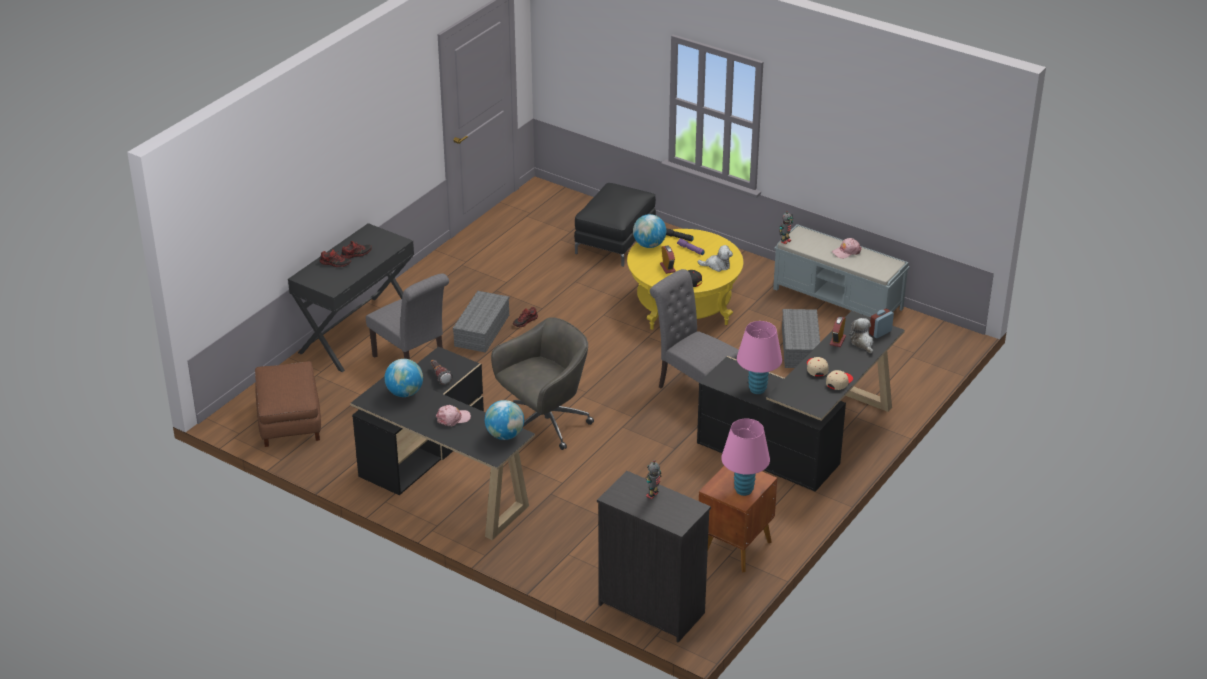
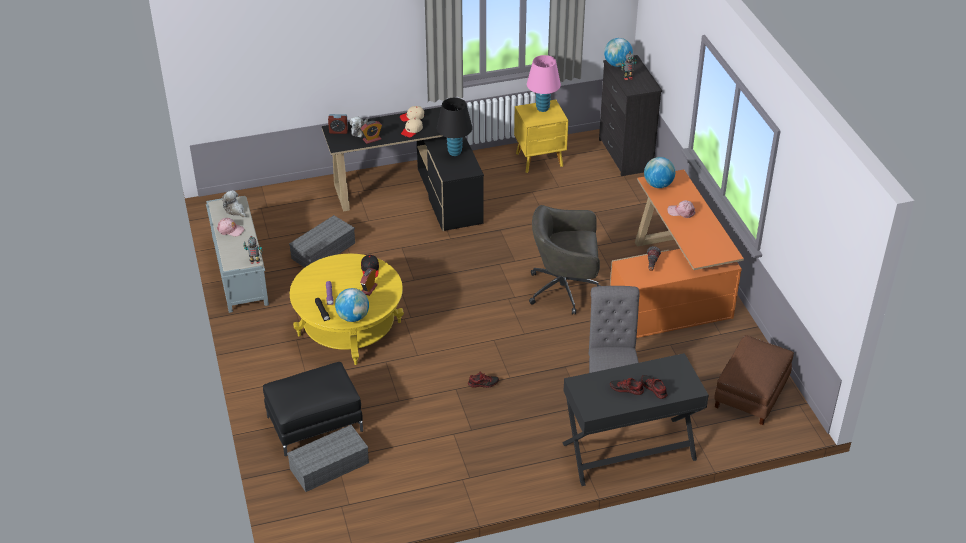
camera: 140 degrees left, 5 degrees up
(404, 393) = (698, 246): globe -> globe (617, 64)
(444, 476) = (671, 289): black desk -> orange desk
(481, 329) = (525, 395): grey storage box -> grey storage box (328, 467)
(692, 389) = (435, 261): grey chair -> none
(717, 265) = (332, 271): plush toy -> plush toy (235, 210)
(735, 547) = (540, 160): brown nightstand -> yellow nightstand
(757, 389) = (455, 152): pink table lamp -> black table lamp

